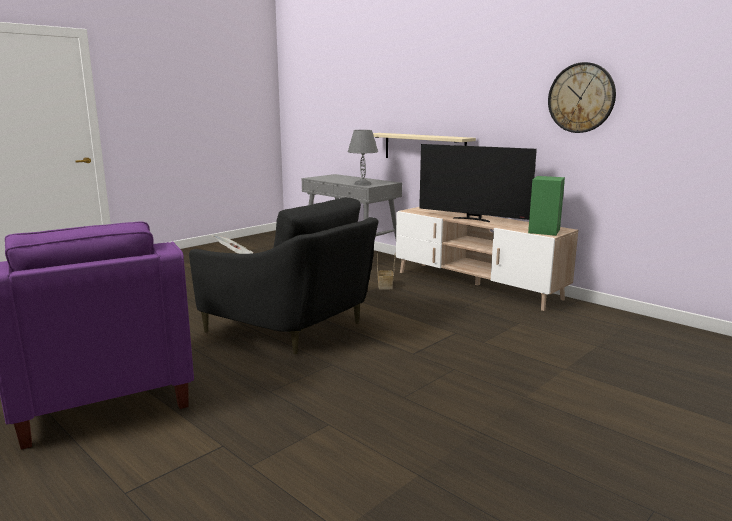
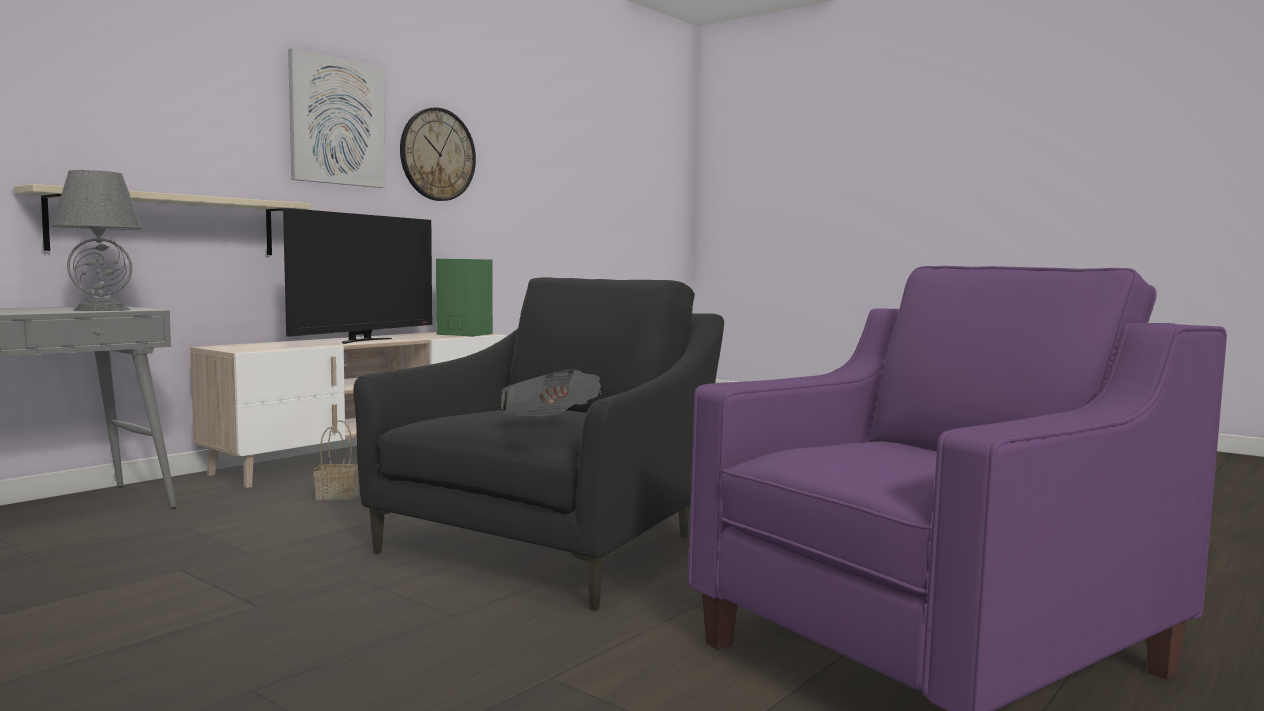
camera: 95 degrees left, 10 degrees down
(507, 85) = (337, 122): none -> picture

